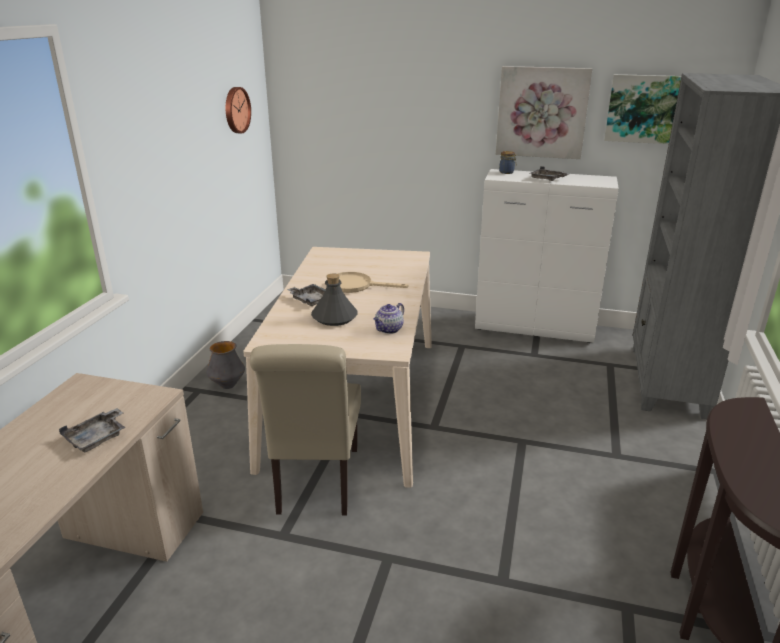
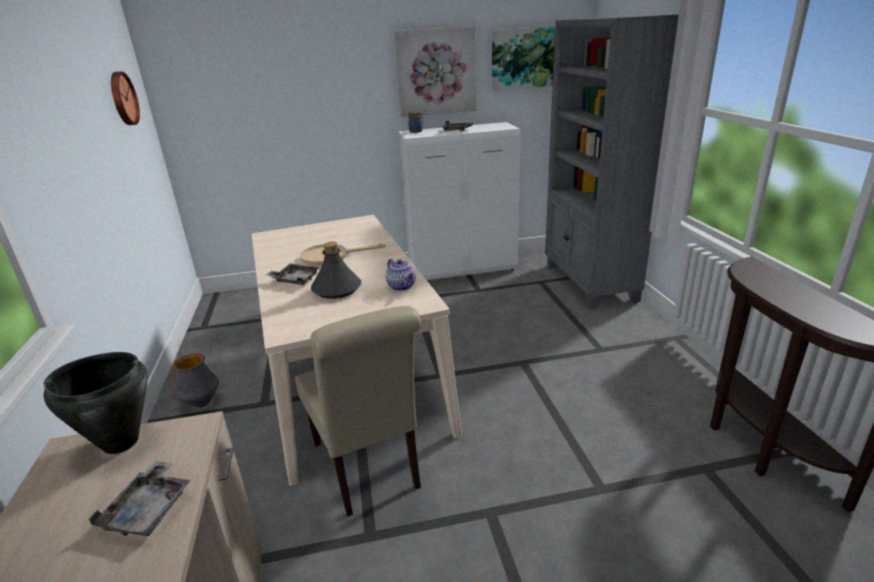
camera: 25 degrees left, 0 degrees up
(110, 389) = (120, 442): none -> black cooking pot
(389, 330) = (402, 286): teapot -> teapot turned 45 degrees counterclockwise

